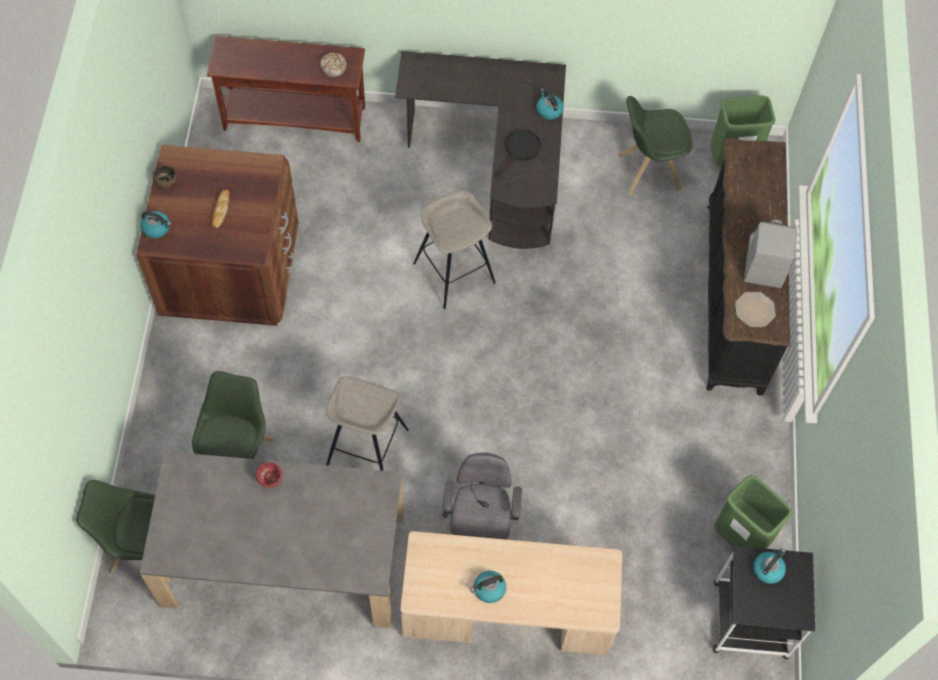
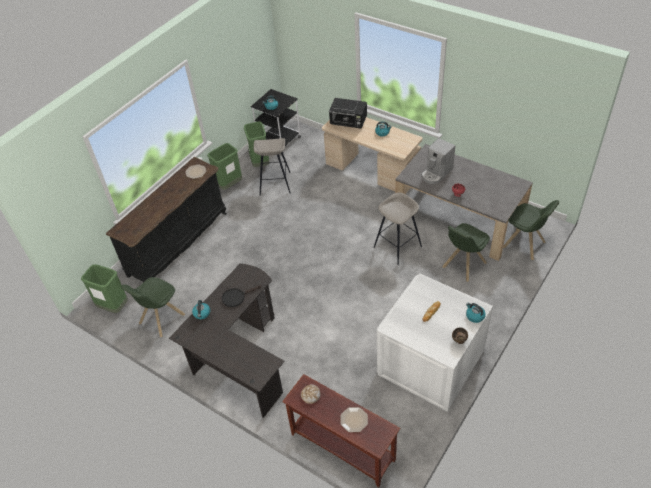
camera: 145 degrees left, 15 degrees down
(230, 266) = (429, 362): brown dresser -> white dresser
(265, 61) = (354, 420): none -> plate
(454, 272) = (304, 308): grey stool -> grey stool (275, 184)
(479, 528) = (364, 201): grey office chair -> none
(575, 591) = (349, 122): none -> black microwave
(648, 171) = (161, 319): green chair -> green chair turned 105 degrees clockwise
(753, 455) = (229, 185): none -> green trash can
(764, 260) = (171, 188): coffee machine -> coffee machine (436, 173)

